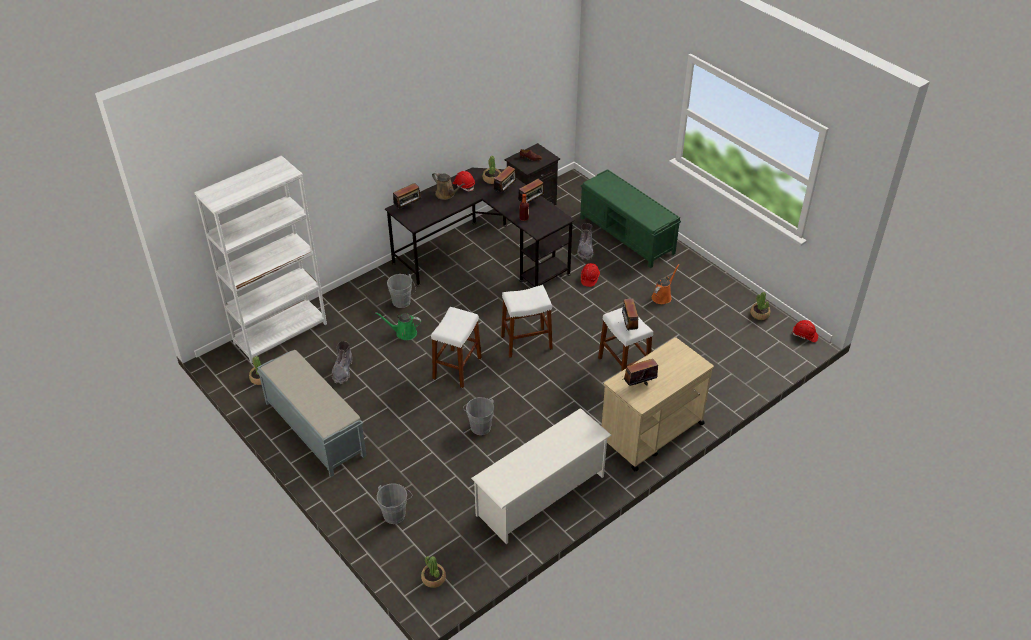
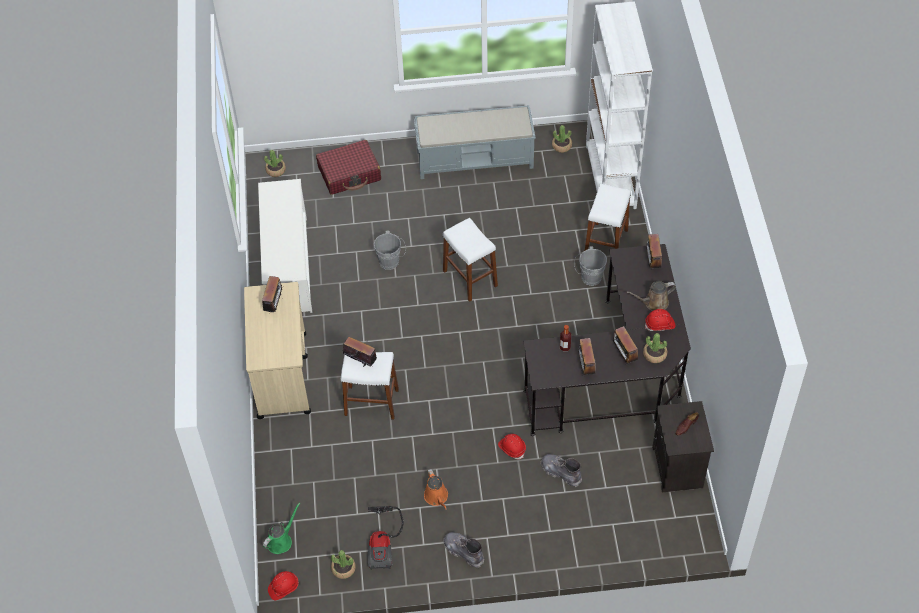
camera: 125 degrees right, 10 degrees up
(343, 370) = (529, 200): grey boot -> grey boot (463, 551)
(396, 513) = (349, 174): grey bucket -> red suitcase
(404, 333) = (545, 261): green watering can -> green watering can (281, 540)
(526, 342) = (462, 345): white stool -> white stool (606, 243)
(627, 236) = (556, 528): green bench -> none
(722, 304) = (383, 544): none -> vacuum cleaner

